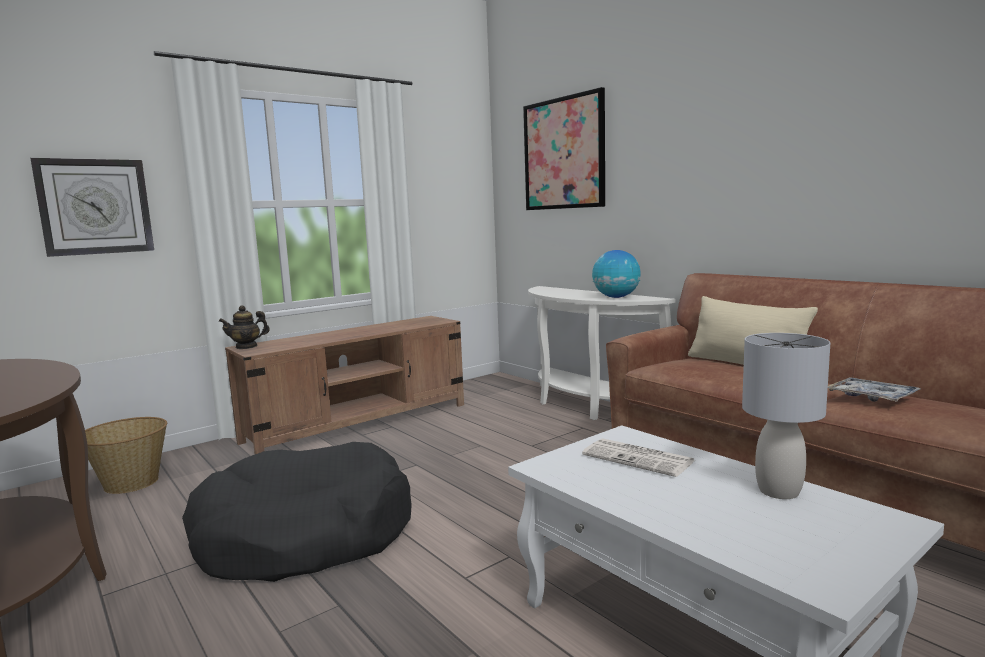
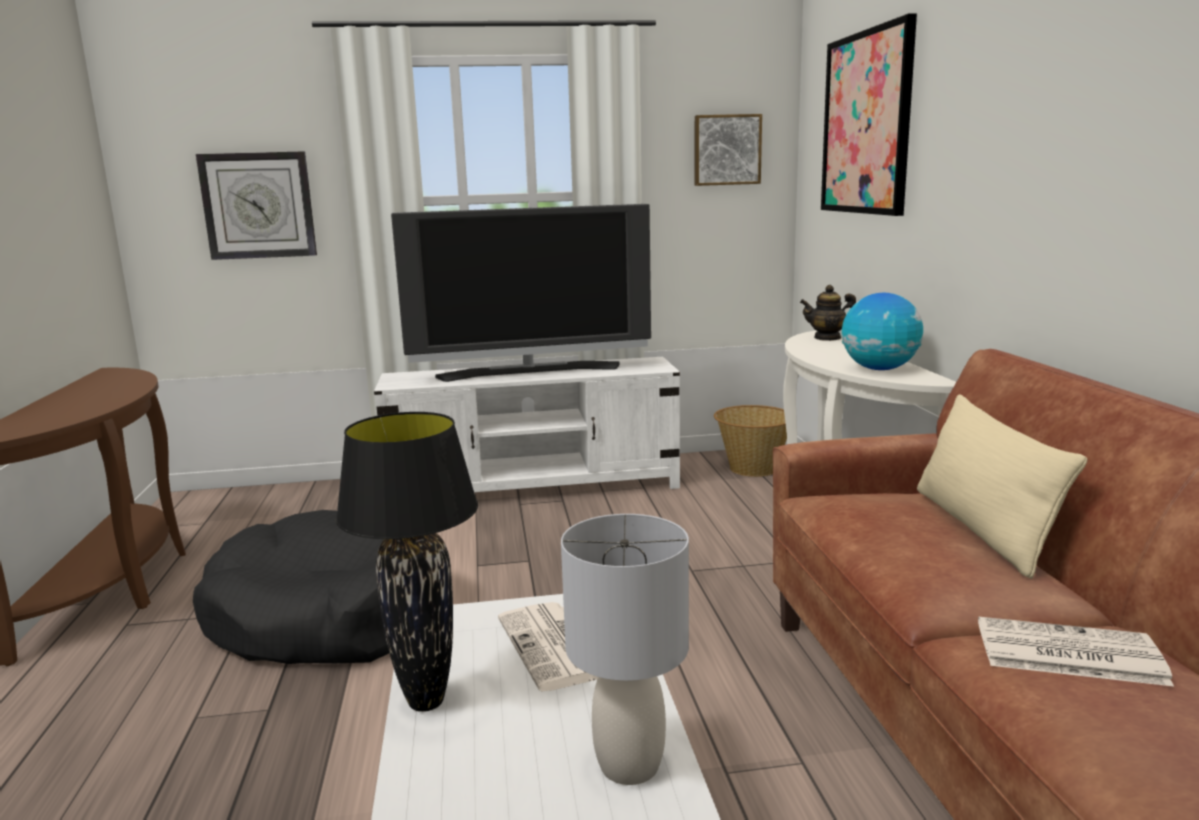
camera: 30 degrees right, 5 degrees up
(130, 483) = (265, 509): basket -> basket (752, 468)
(246, 347) = (399, 376): teapot -> teapot (827, 338)
(353, 332) = (530, 371): none -> television
(359, 423) = (535, 487): brown tv stand -> white tv stand
(453, 173) = (726, 150): none -> picture
(621, 500) = (427, 701): none -> black table lamp
(871, 397) = (1066, 653): tray -> newspaper

